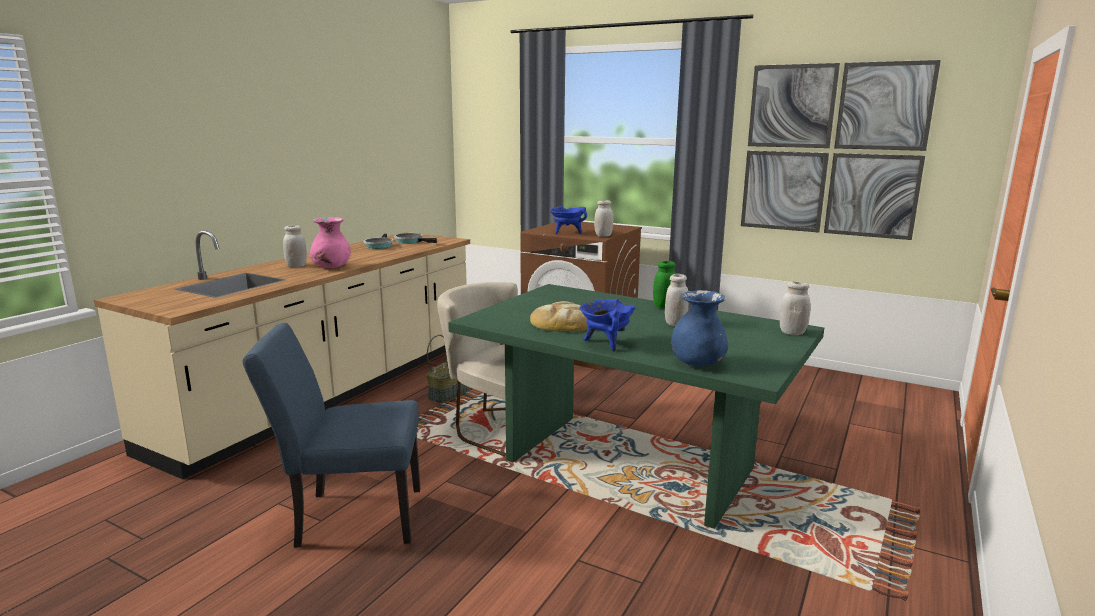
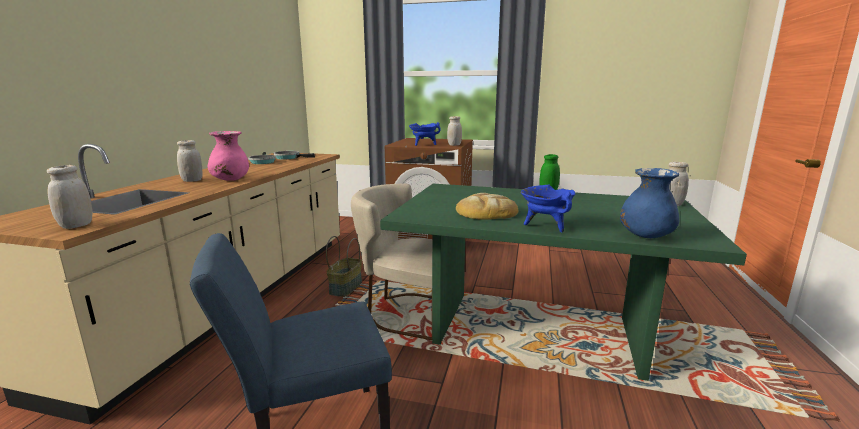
camera: 15 degrees left, 0 degrees up
(675, 324) = (576, 205): white jar -> white jar (76, 225)
(831, 150) = (614, 75): picture -> none

